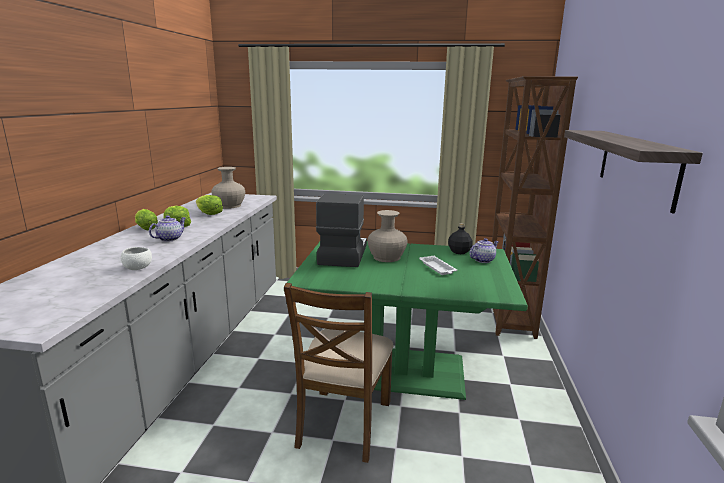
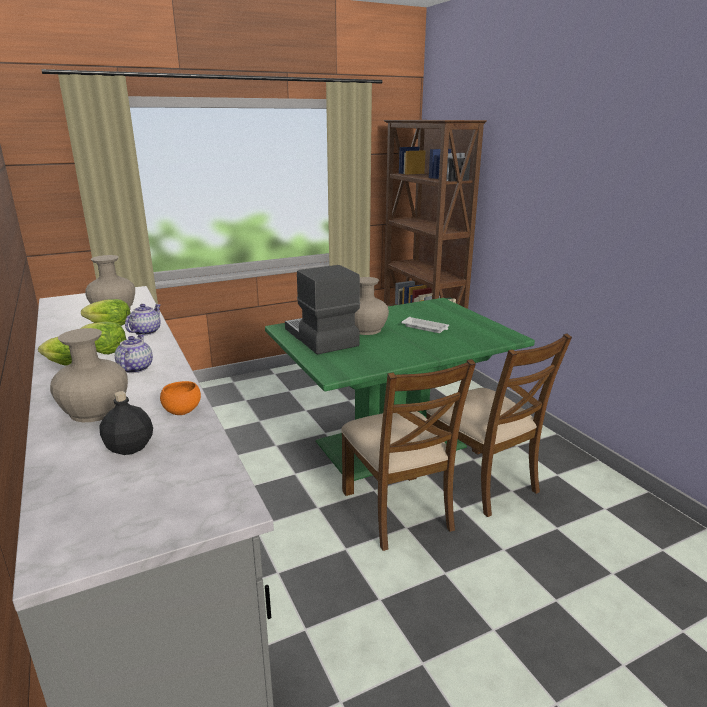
camera: 35 degrees left, 5 degrees up
(106, 255) = (95, 410): none -> beige vase
(138, 268) = (182, 411): white bowl -> orange bowl
(444, 434) = (482, 481): none -> brown chair
(459, 252) = (416, 308): black bottle -> black bottle (129, 447)
(482, 260) = (446, 311): teapot -> teapot (145, 332)
(636, 165) = (602, 204): shelf -> none

